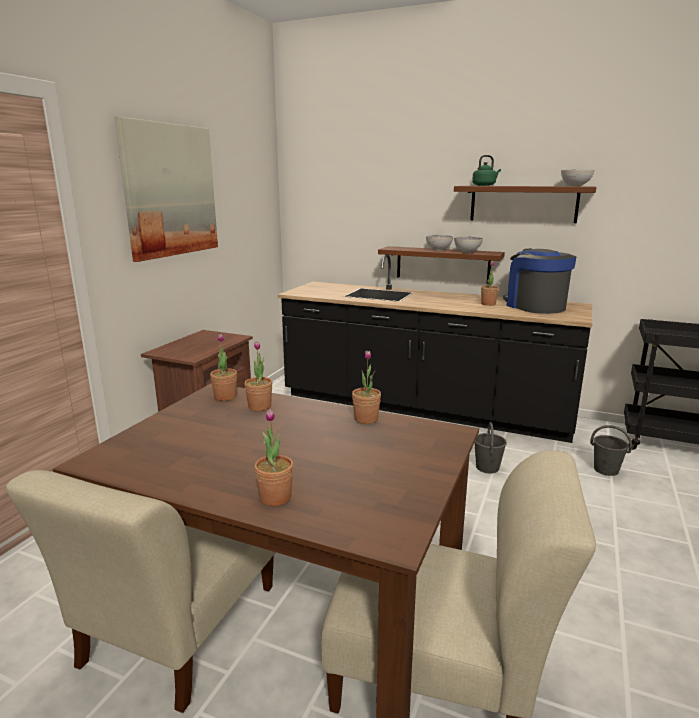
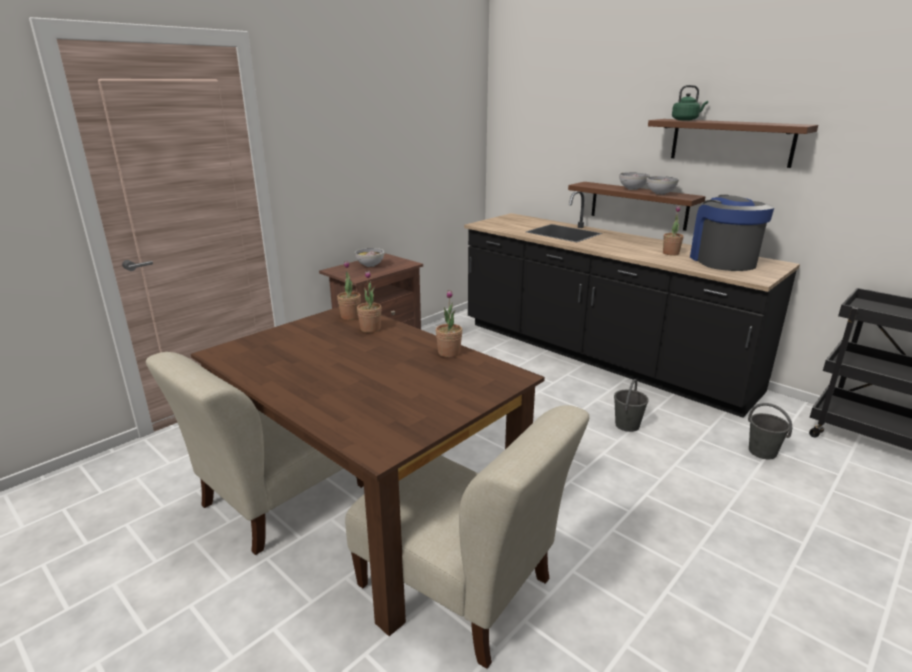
camera: 20 degrees right, 5 degrees up
(170, 190) = (357, 122): picture -> none
(275, 497) = (321, 402): potted plant -> none
(575, 186) = (787, 124): bowl -> bowl (370, 266)

